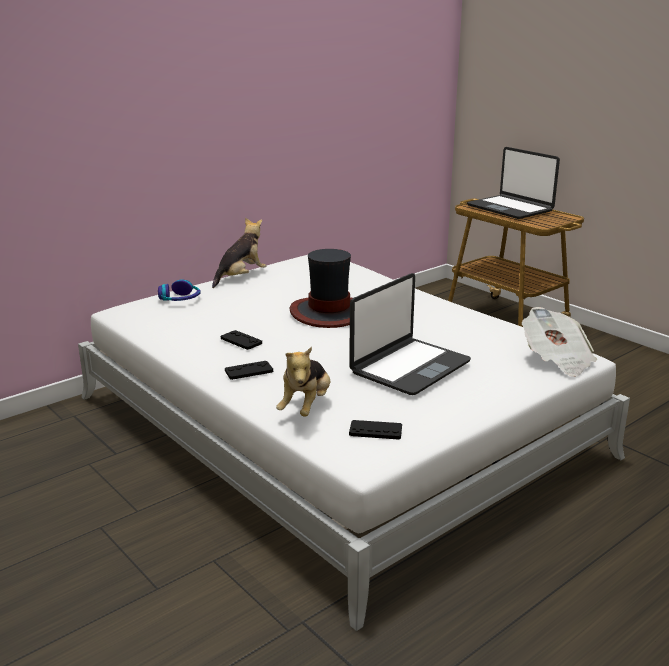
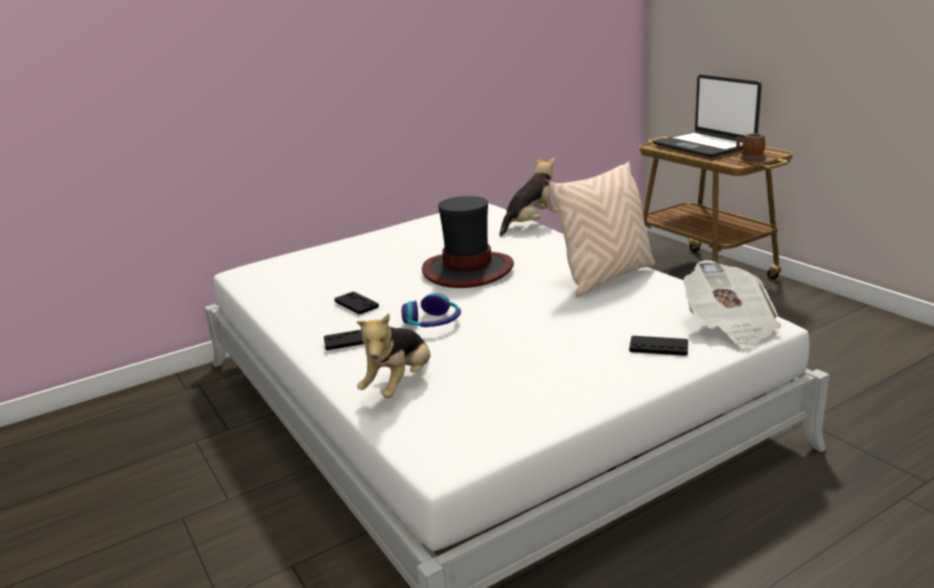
camera: 10 degrees right, 0 degrees up
(180, 299) = (311, 257): headphones -> headphones (432, 322)
(240, 277) = (385, 232): plush toy -> plush toy (530, 224)
(375, 431) = (473, 418): black game controller -> black game controller (658, 347)
(409, 367) = (540, 335): laptop -> none
(448, 320) = (606, 277): none -> beige pillow
(551, 221) = (749, 158): none -> mug

